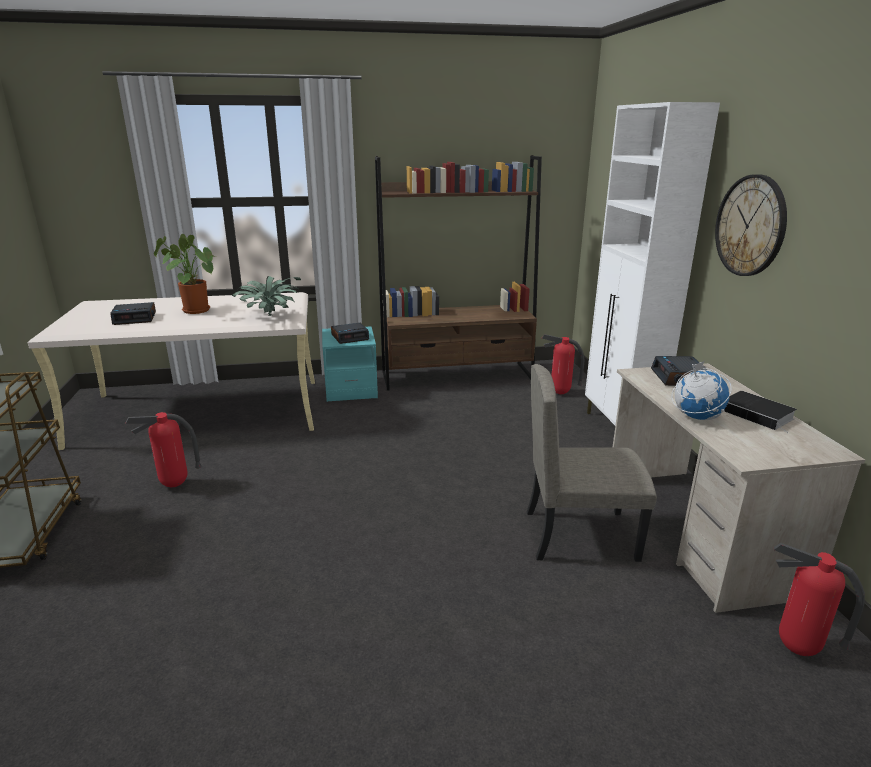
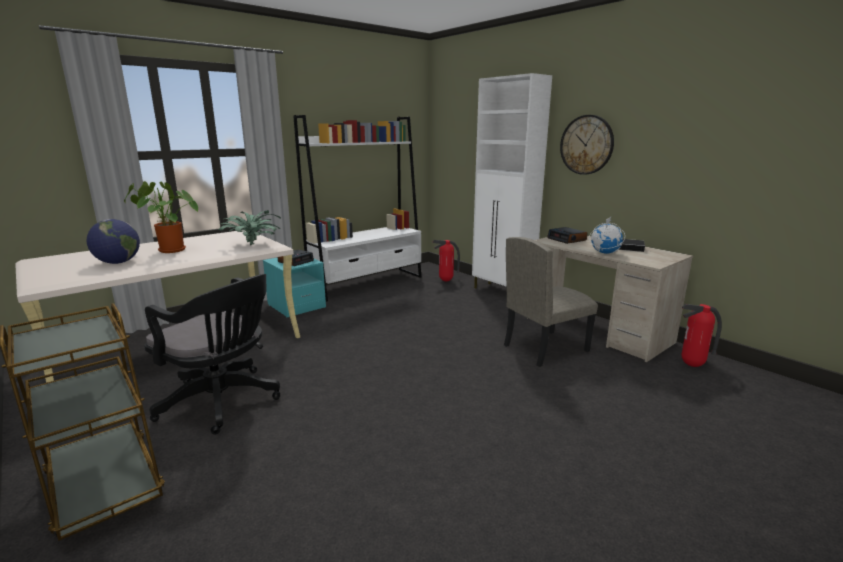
camera: 30 degrees left, 5 degrees down
(135, 318) = (118, 262): alarm clock -> globe
(174, 485) = (223, 402): fire extinguisher -> black office chair
(457, 376) = (367, 284): brown bookcase -> white bookcase

